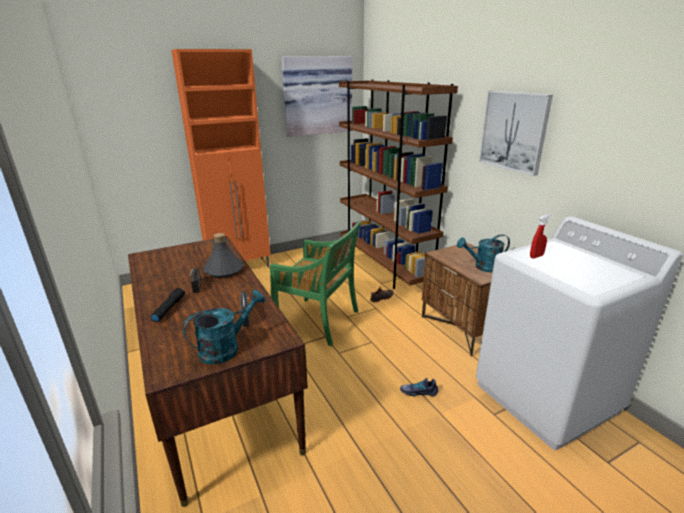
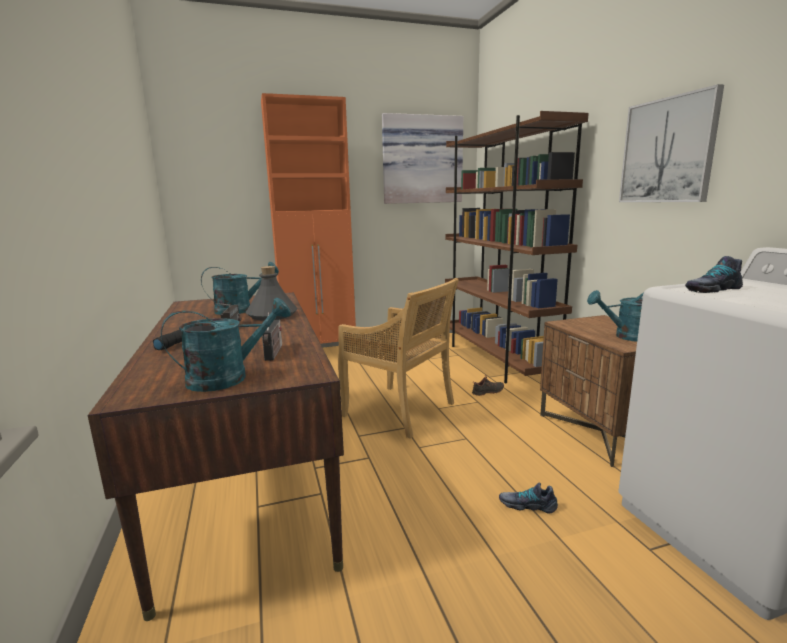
camera: 10 degrees right, 10 degrees down
(193, 264) = (240, 310): none -> turquoise watering can
(319, 321) = (400, 410): green chair -> beige chair
(536, 256) = (711, 289): red spray bottle -> shoe

